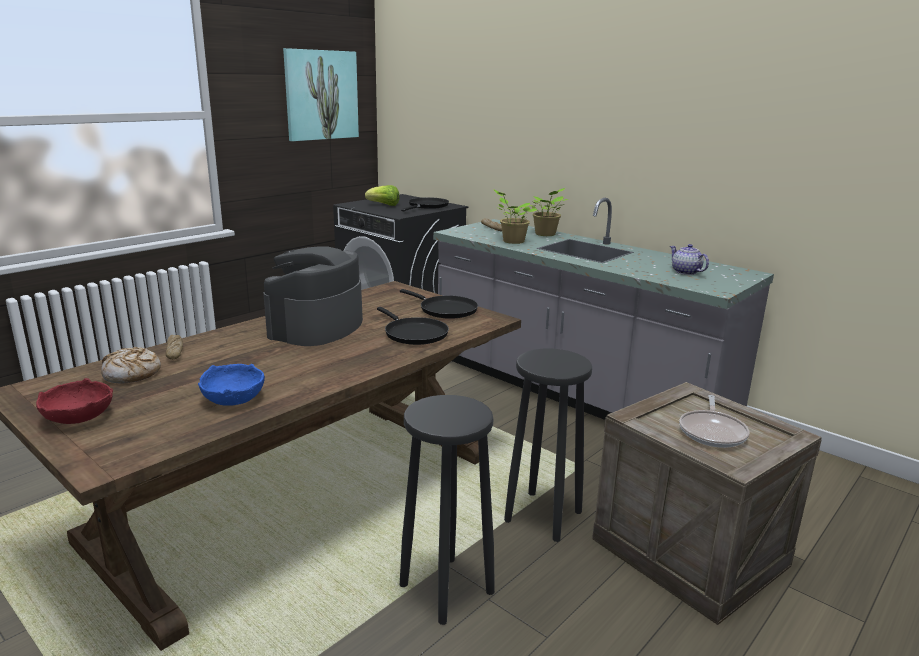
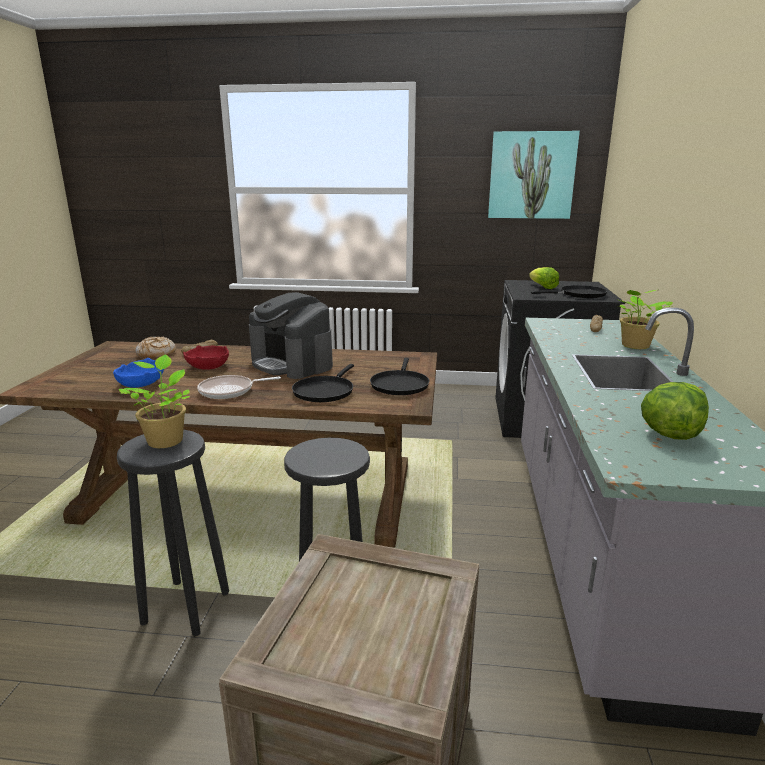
camera: 55 degrees right, 0 degrees up
(79, 417) = (88, 365): red bowl -> red bowl (208, 367)
(316, 327) = (292, 364): coffee machine -> coffee machine turned 120 degrees counterclockwise
(512, 241) = (569, 342): potted plant -> potted plant (165, 440)
(686, 272) = (669, 434): teapot -> lettuce
(712, 432) = (353, 620): frying pan -> frying pan (229, 391)

